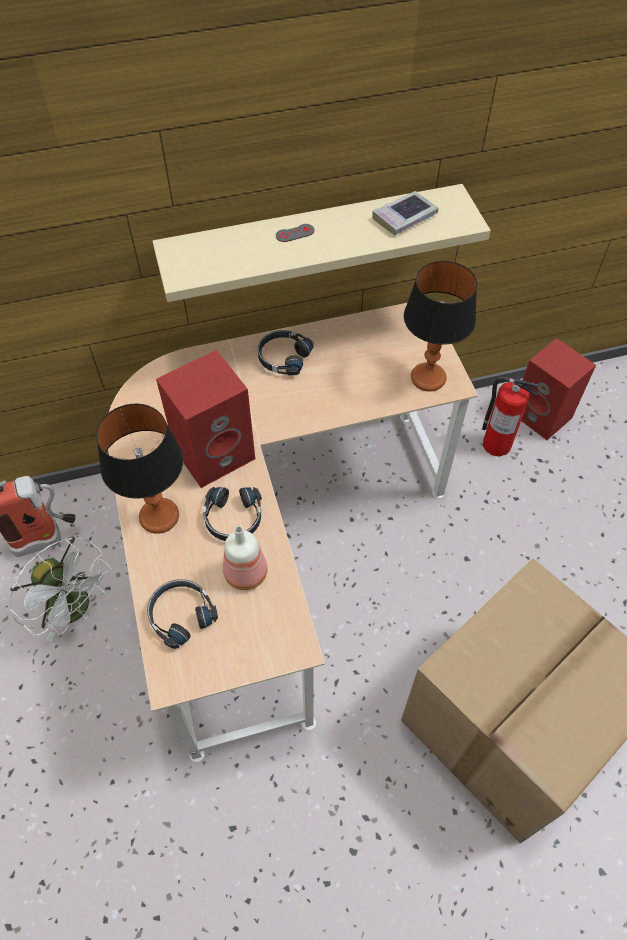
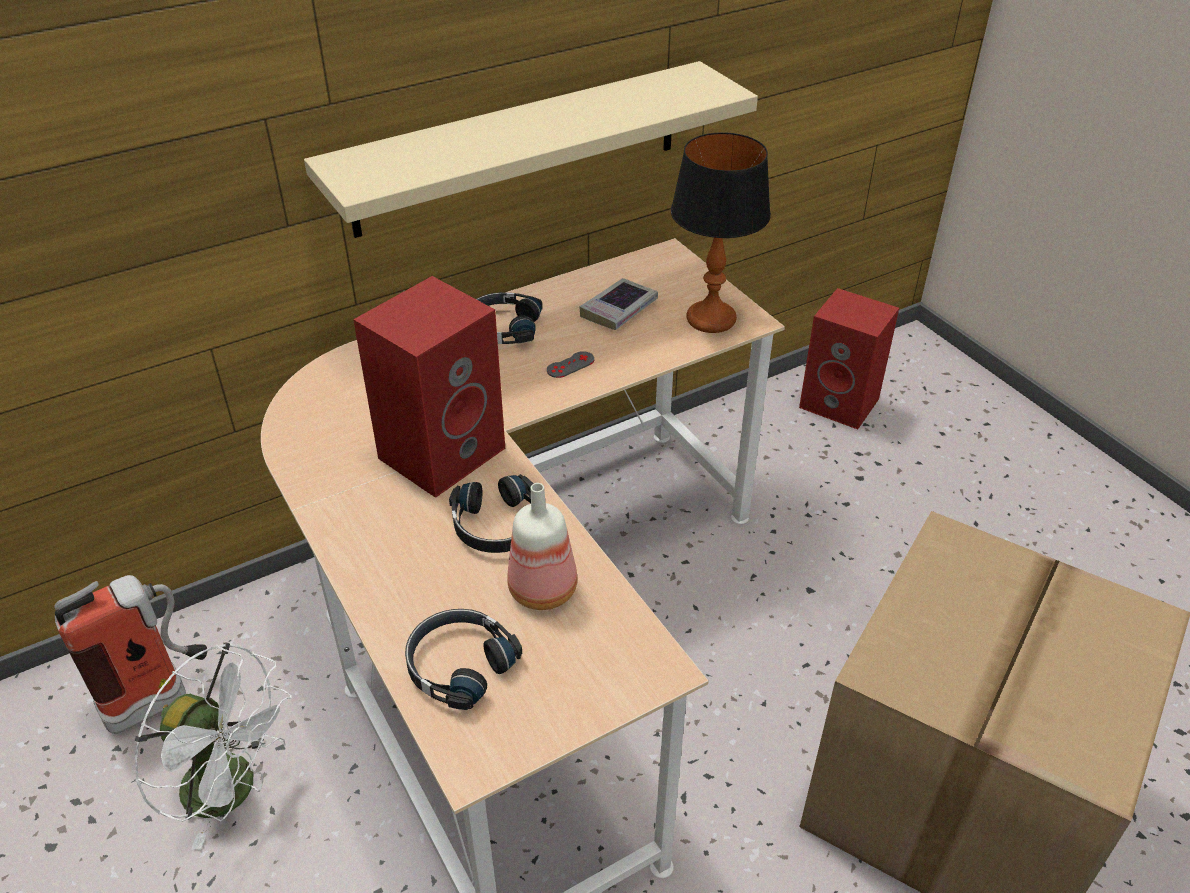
camera: 15 degrees left, 15 degrees down
(158, 516) = (381, 544): table lamp -> none
(295, 233) = (504, 128): grey game controller -> grey game controller (570, 365)
(404, 217) = (643, 97): book -> book (619, 309)
(496, 444) = (794, 446): fire extinguisher -> none

